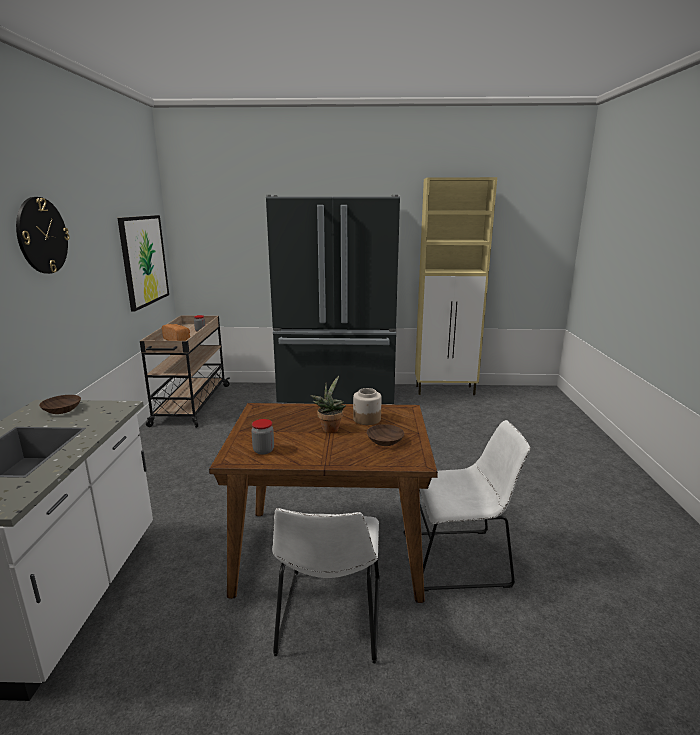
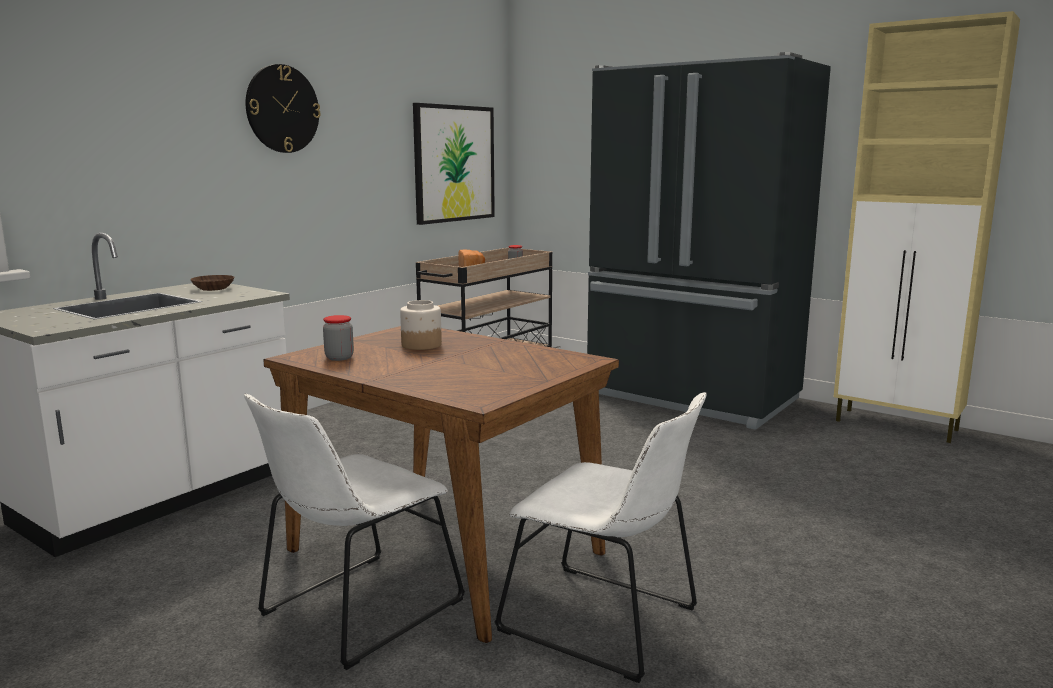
camera: 35 degrees right, 5 degrees down
(330, 428) = (449, 356): potted plant -> none
(366, 419) = (512, 357): jar -> jar (421, 345)
(384, 441) = (485, 377): brown bowl -> none

